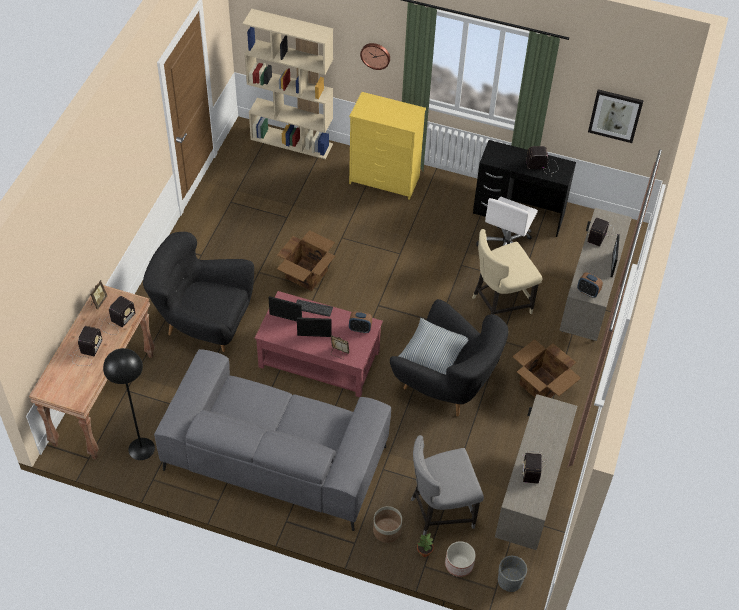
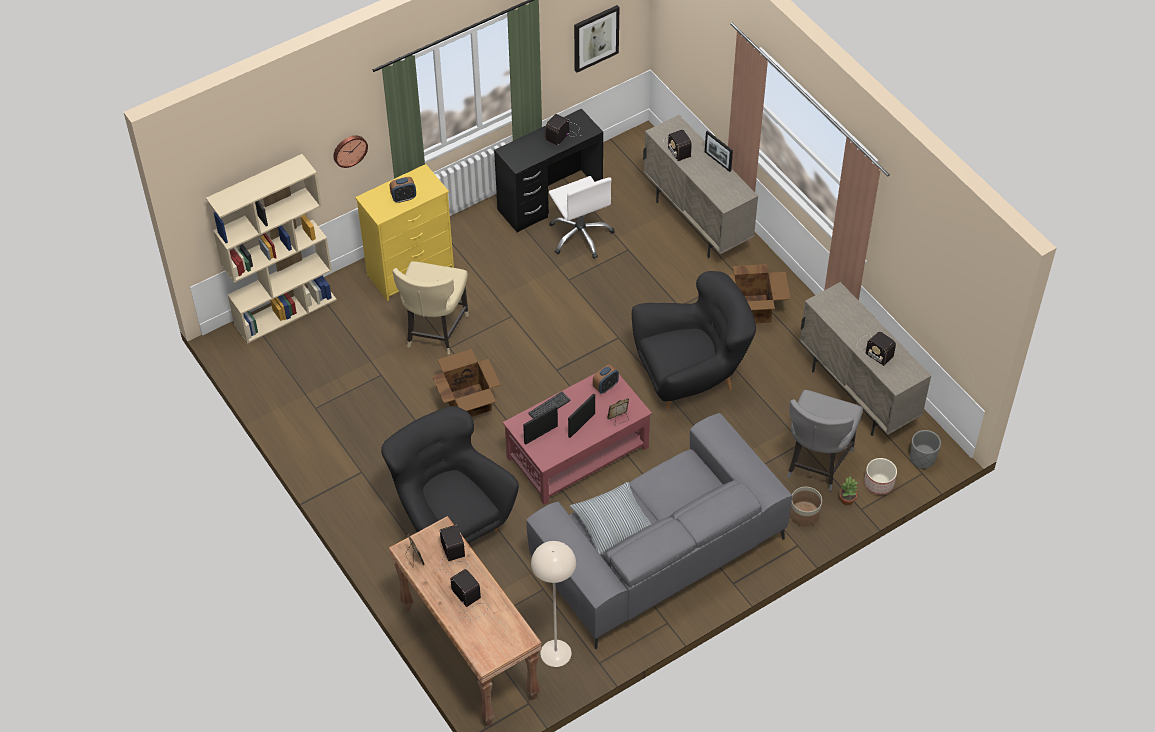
camera: 50 degrees left, 0 degrees up
(141, 449) = (555, 653): black floor lamp -> beige floor lamp
(203, 323) = (450, 519): black armchair -> black armchair turned 90 degrees clockwise
(433, 352) = (676, 351): pillow -> pillow (613, 523)
(499, 304) = (638, 281): beige chair -> beige chair (434, 331)
(588, 292) = (731, 197): alarm clock -> alarm clock (403, 198)

